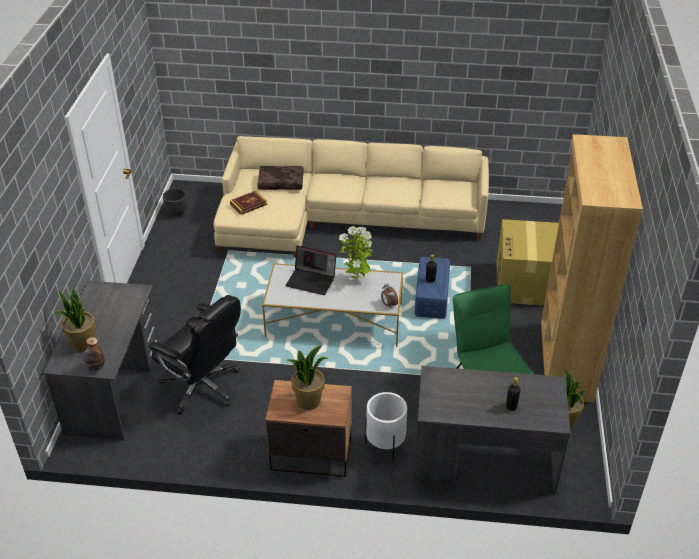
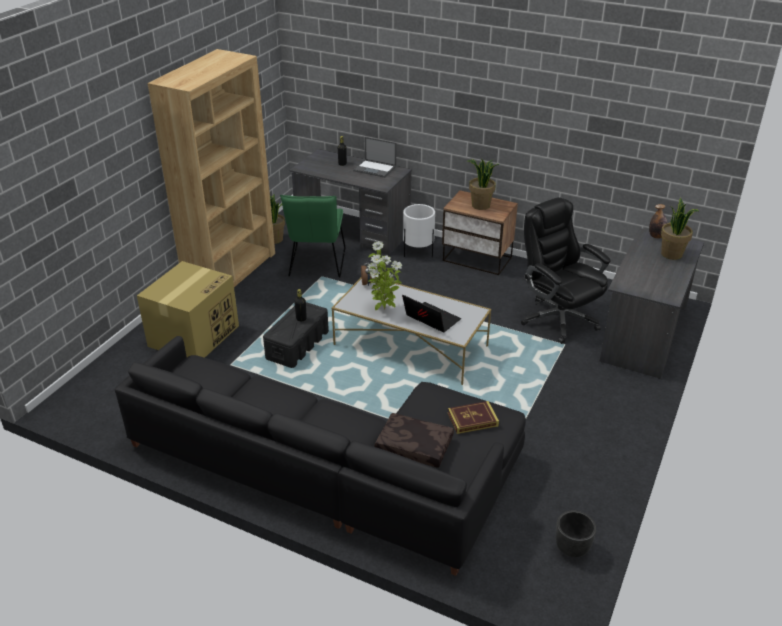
camera: 160 degrees left, 5 degrees down
(340, 218) = (334, 470): beige sofa -> black sofa
(431, 297) = (298, 344): blue storage box -> black storage box
(463, 407) = (375, 169): none -> laptop

